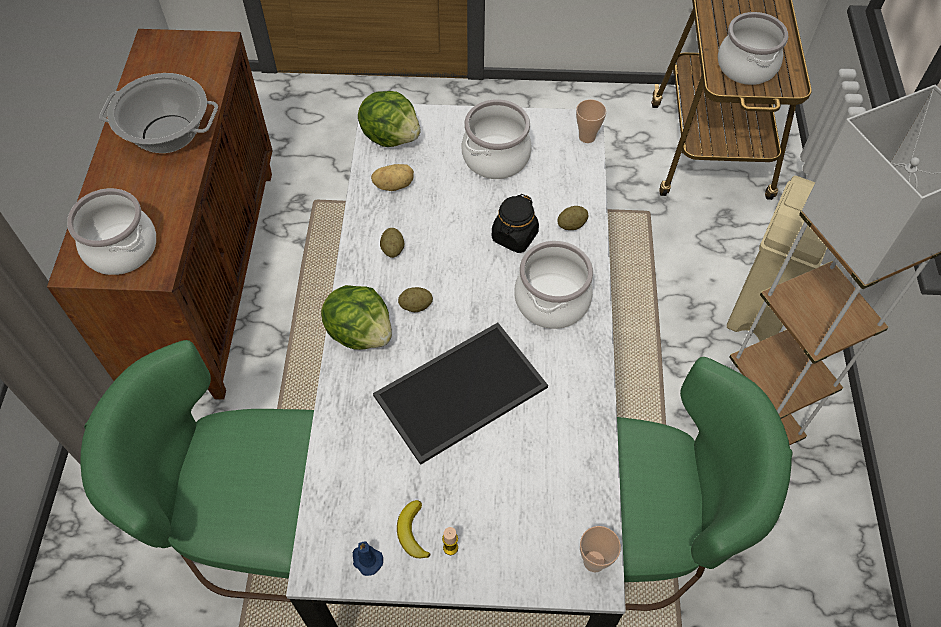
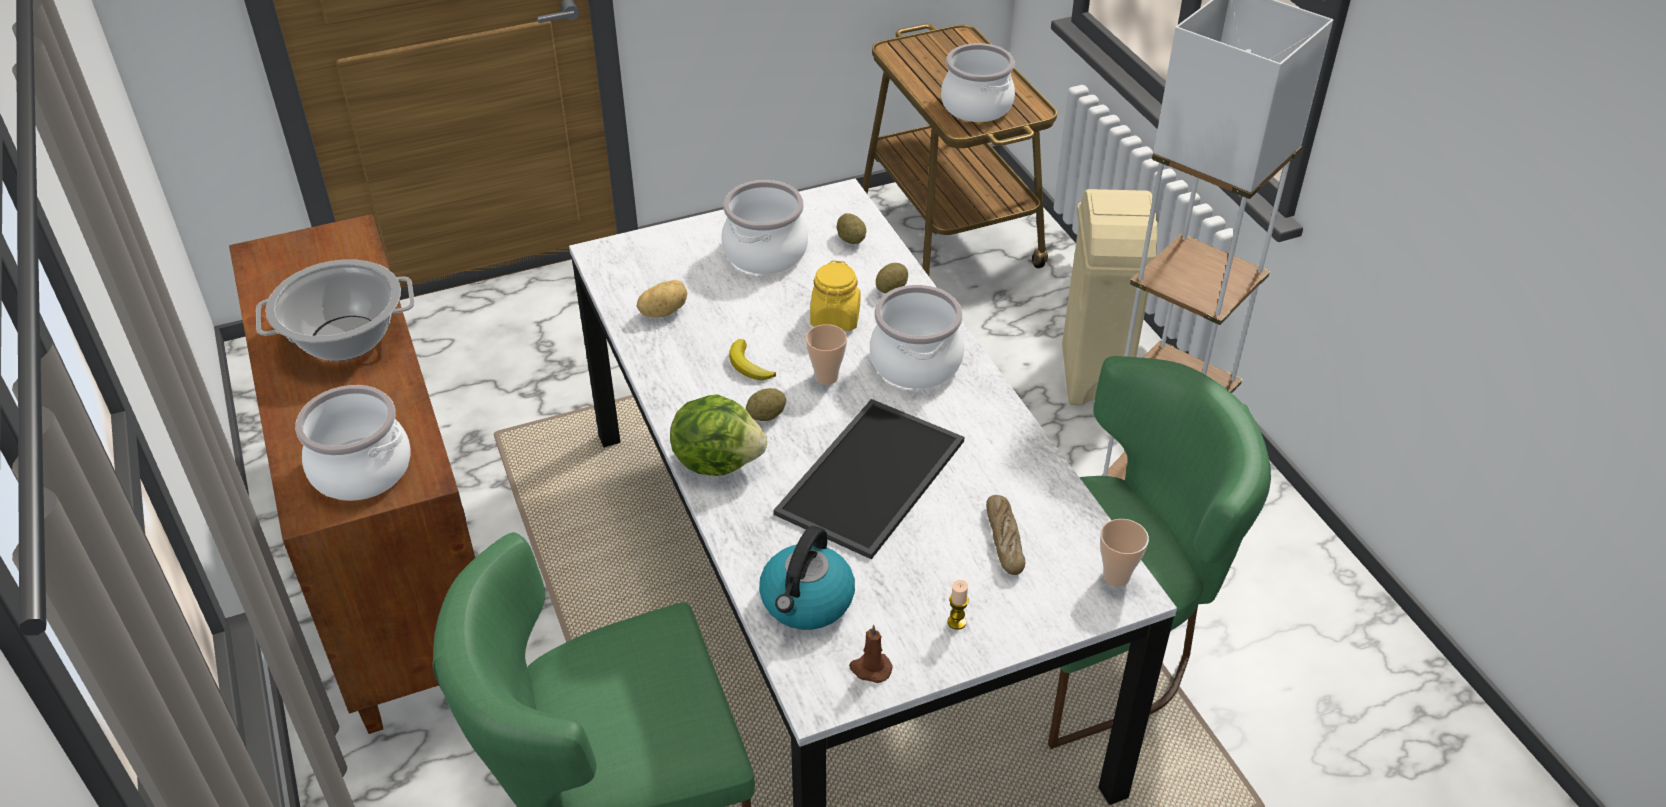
camera: 25 degrees left, 15 degrees down
(354, 482) = (807, 602): none -> kettle
(366, 560) = (870, 669): blue candle -> brown candle
(391, 136) = (629, 267): lettuce -> none
(393, 249) = (703, 372): potato -> potato (851, 239)
(412, 532) = (905, 623): banana -> banana (748, 365)
(514, 236) = (835, 318): black jar -> yellow jar
(527, 490) = (1004, 540): none -> bread
(587, 137) = (854, 206): cup -> cup (826, 377)

